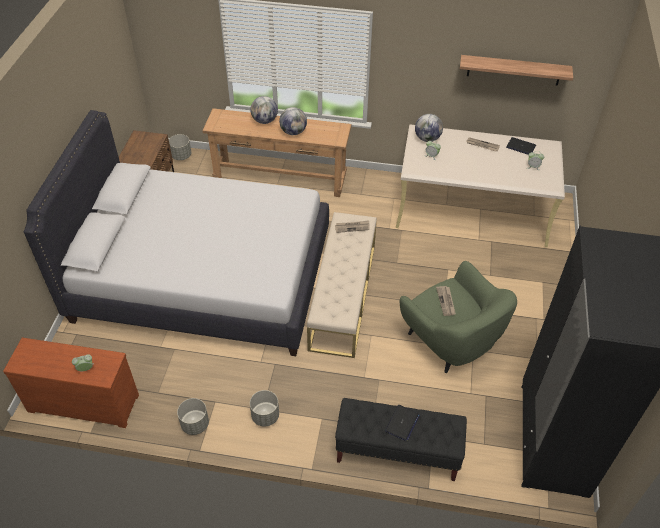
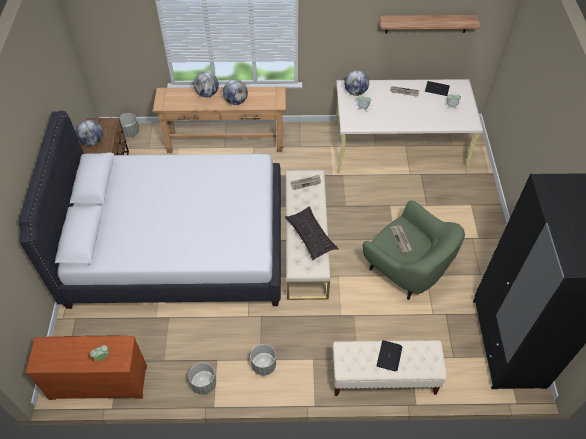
camera: 10 degrees left, 5 degrees up
(134, 154) = (92, 141): none -> globe
(344, 282) = (310, 235): none -> pillow
(397, 452) = (383, 377): black bench -> beige bench

